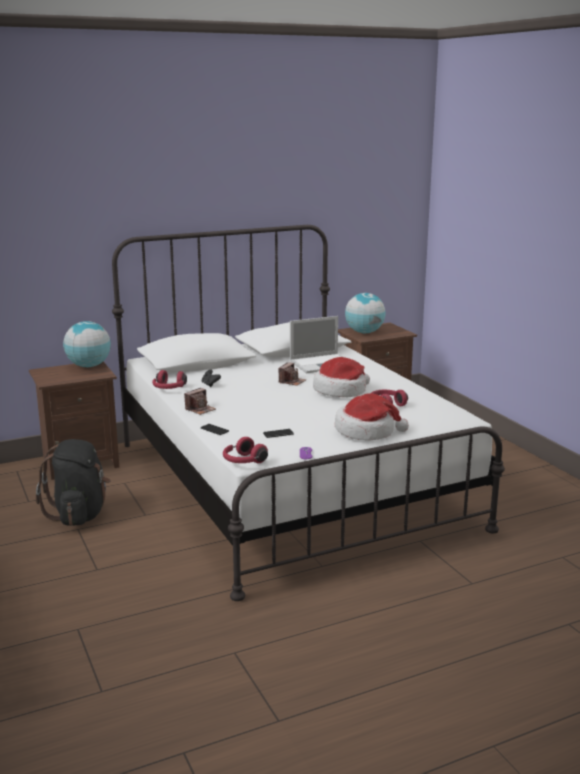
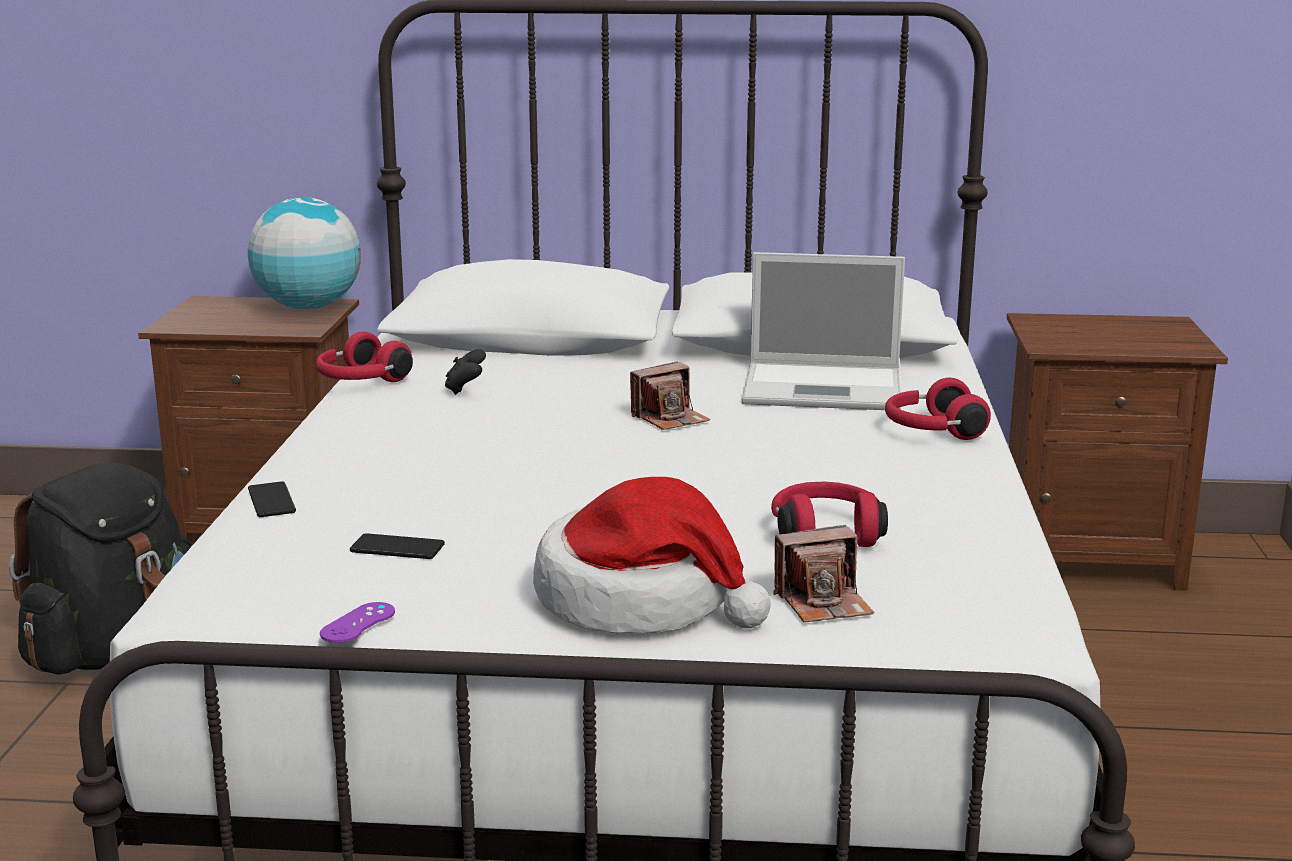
camera: 30 degrees right, 0 degrees up
(200, 409) = (335, 443): camera -> camera (823, 603)
(243, 461) = (178, 604): red headphones -> red headphones (932, 431)
(341, 391) = (759, 466): hat -> none
(364, 332) = (1075, 331): globe -> none

